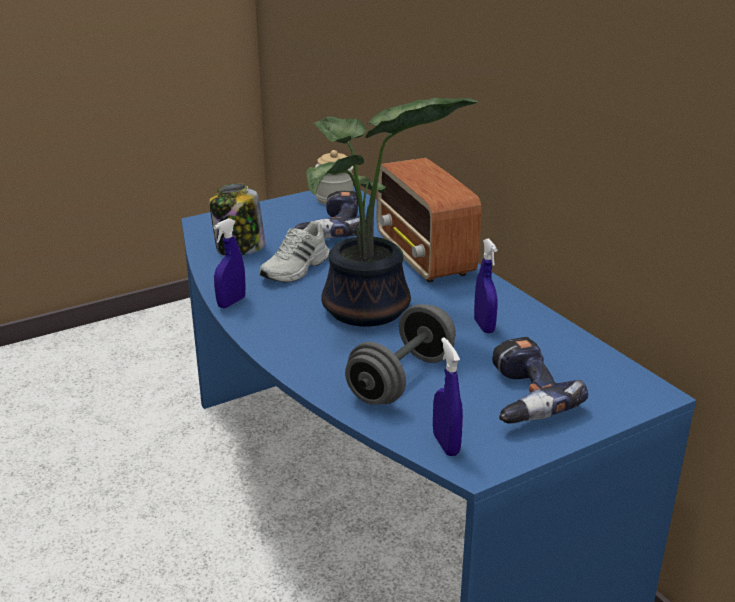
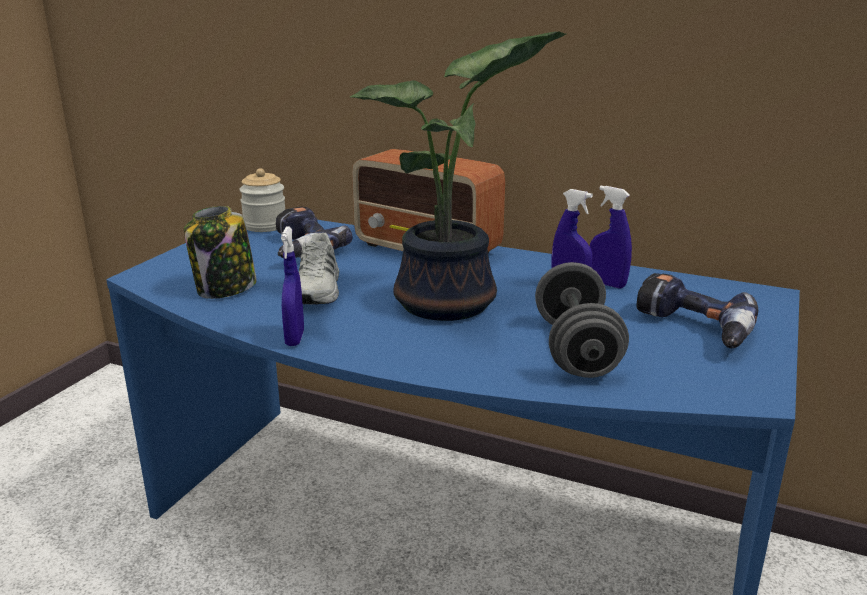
camera: 35 degrees left, 5 degrees down
(446, 444) = (704, 388): blue spray bottle -> blue spray bottle (606, 284)

